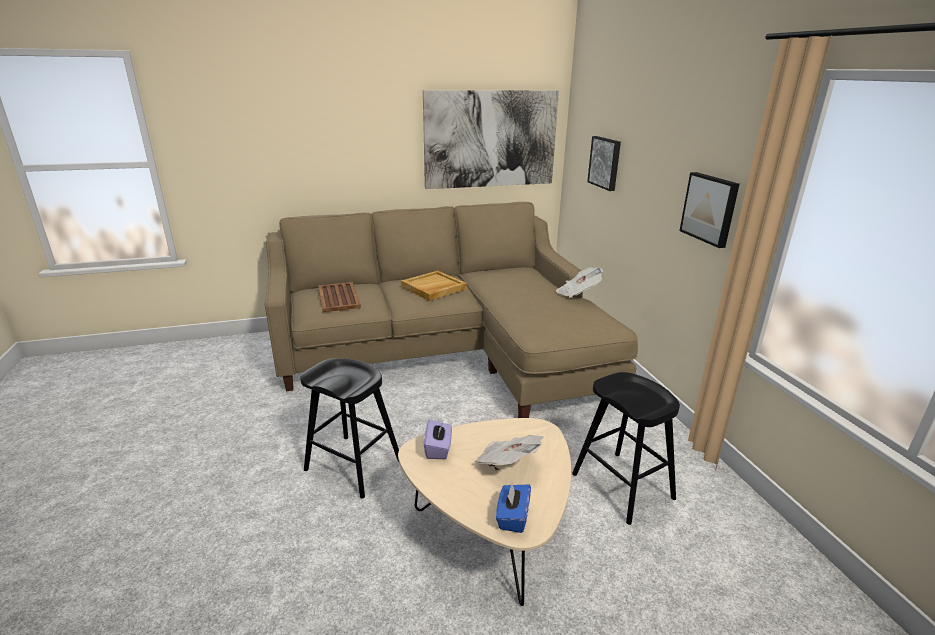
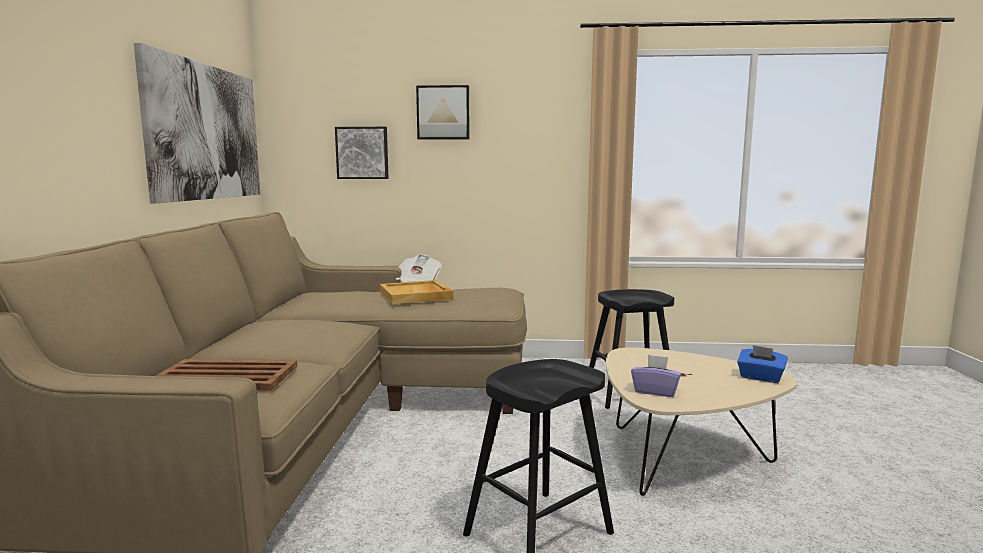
camera: 70 degrees left, 15 degrees down
(433, 288) = (297, 327): beige tray -> beige tray (416, 295)
(507, 463) = (683, 369): newspaper -> none
(710, 208) = (537, 162): picture -> picture (443, 113)

